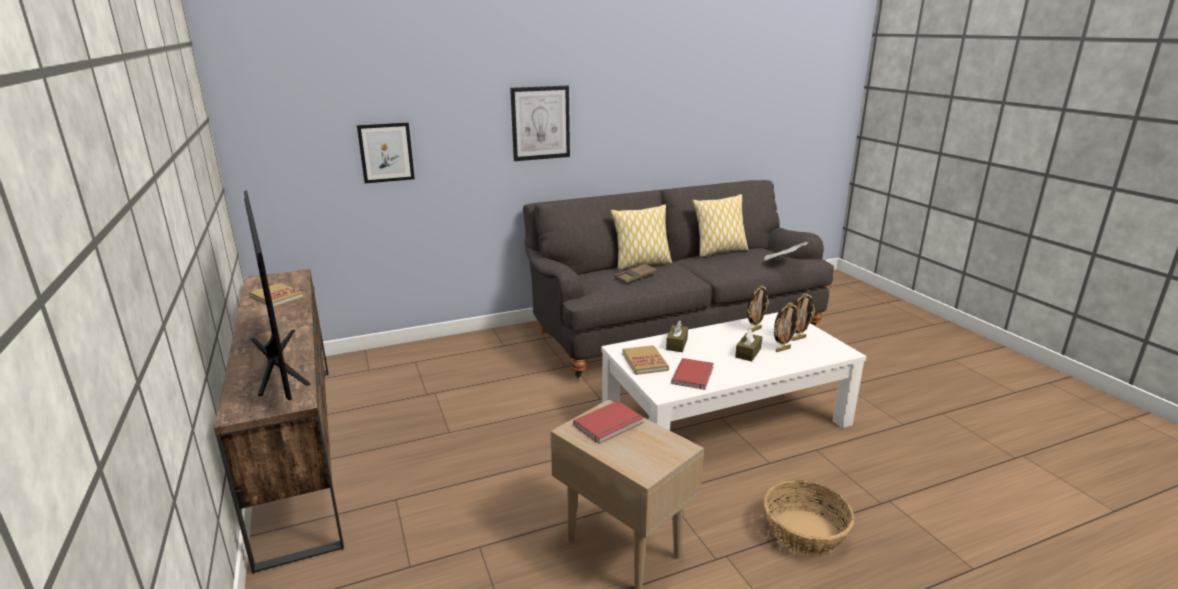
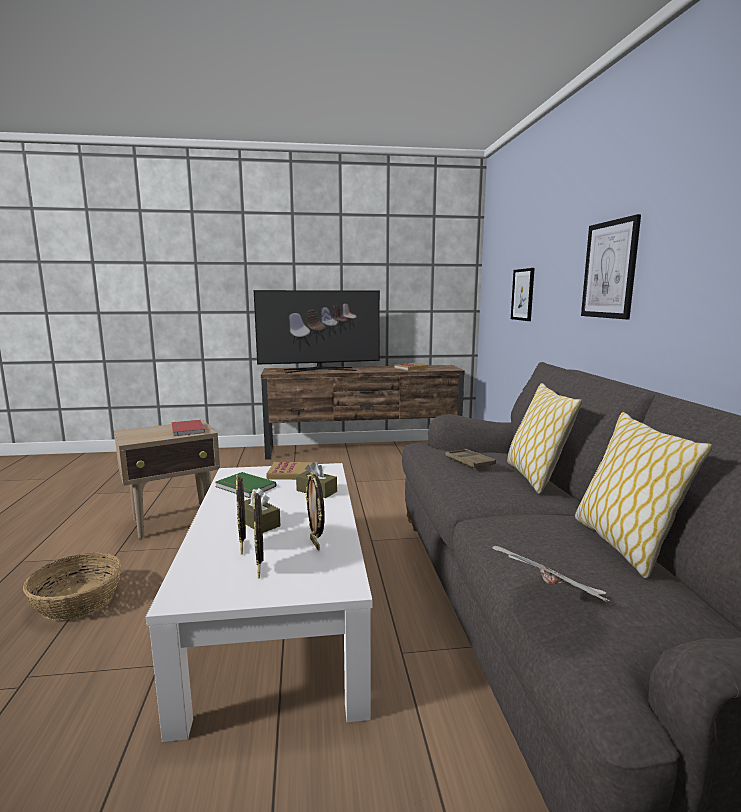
camera: 105 degrees right, 10 degrees down
(694, 375) = (244, 487): red book -> green book

